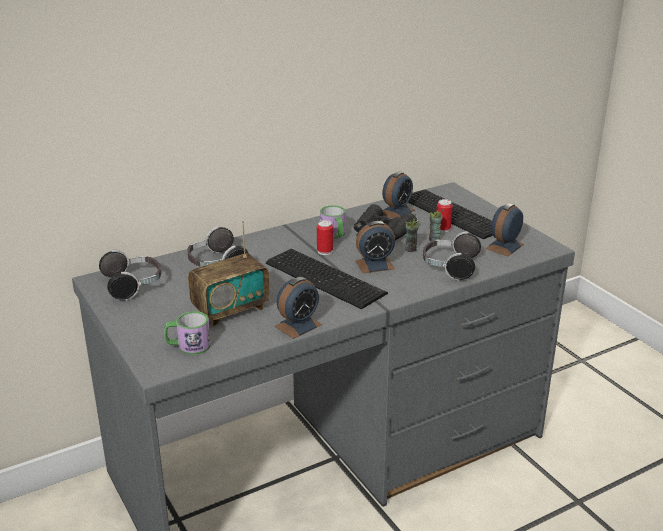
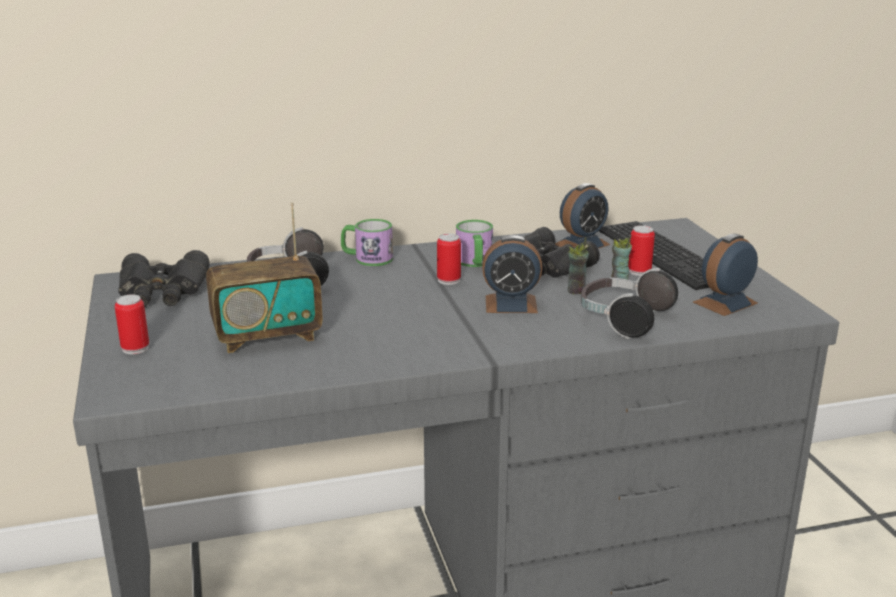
camera: 15 degrees right, 5 degrees down
(133, 285) = (162, 291): headphones -> black binoculars
(147, 332) = (135, 348): none -> can
(188, 346) = (176, 373): mug -> mug (367, 258)
(298, 325) = (348, 367): alarm clock -> none
(325, 276) = (429, 311): keyboard -> none

